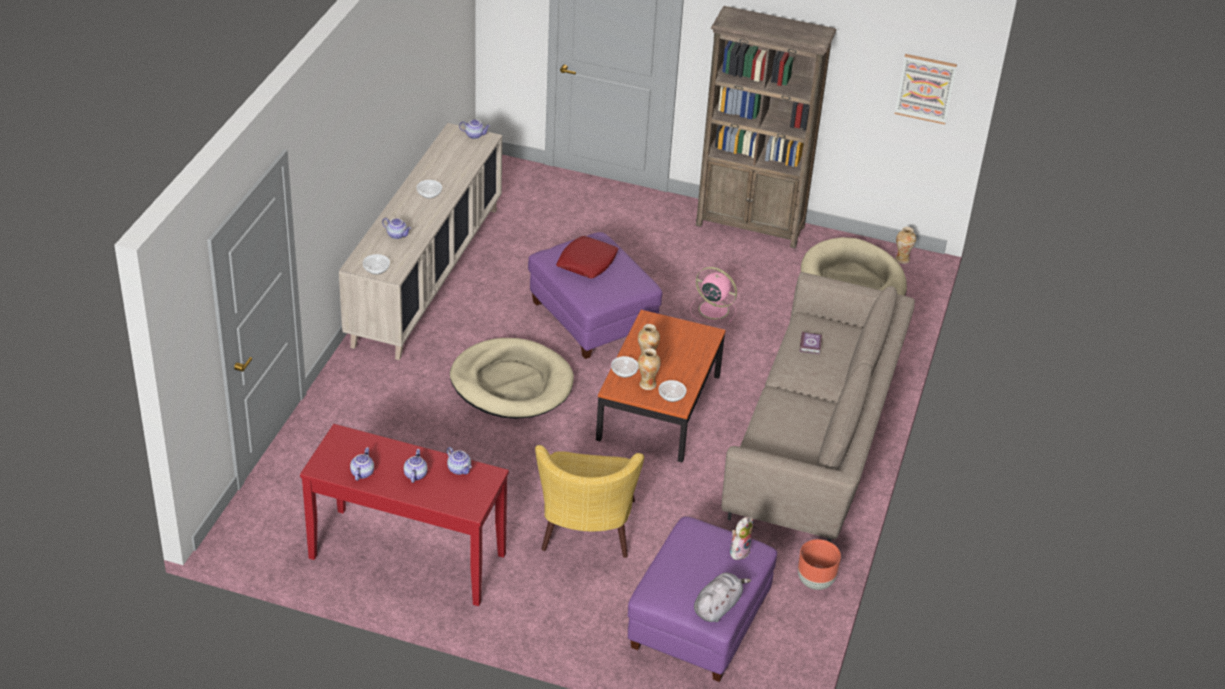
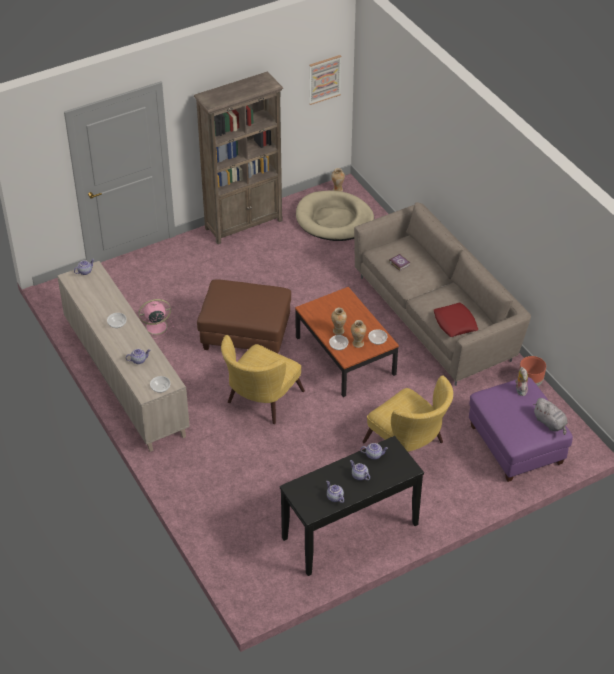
camera: 45 degrees left, 5 degrees up
(407, 556) = (350, 531): red console table -> black console table
(511, 383) = (260, 401): beige dog bed -> yellow armchair
(587, 262) = (236, 301): red pillow -> red pillow (455, 323)
(591, 319) = (245, 335): purple ottoman -> brown ottoman
(712, 309) = (293, 284): pink fan -> pink fan (155, 327)
(718, 607) = (550, 423): grey plush toy -> grey plush toy turned 150 degrees clockwise

